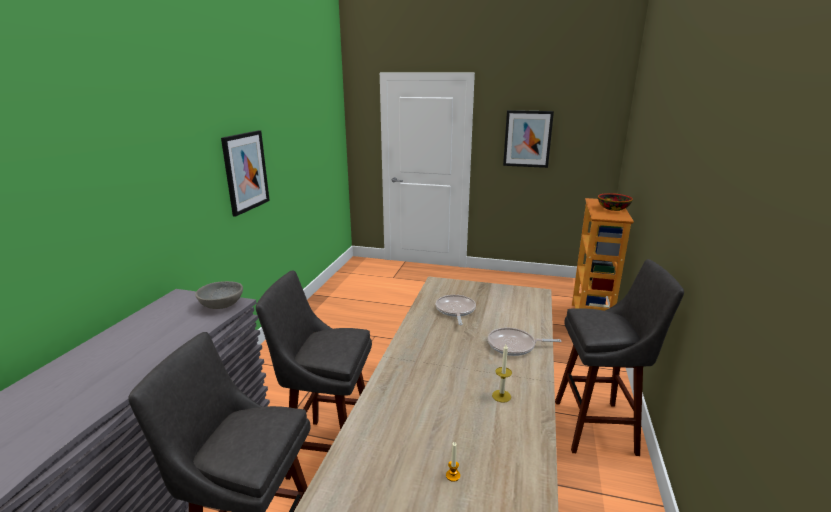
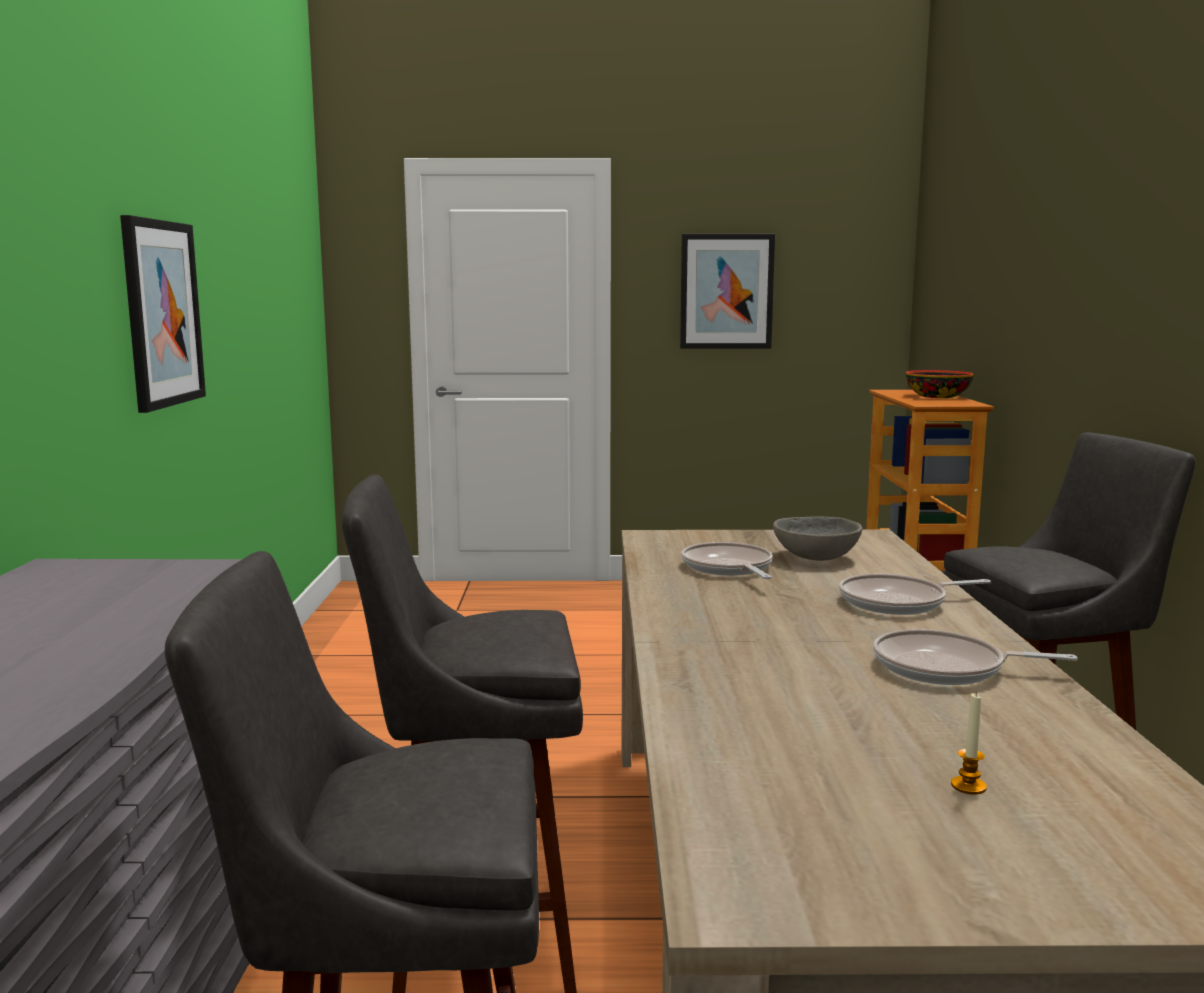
camera: 15 degrees left, 10 degrees down
(222, 305) = (195, 571): grey bowl -> grey bowl (815, 557)
(501, 396) = (946, 668): candle -> frying pan

